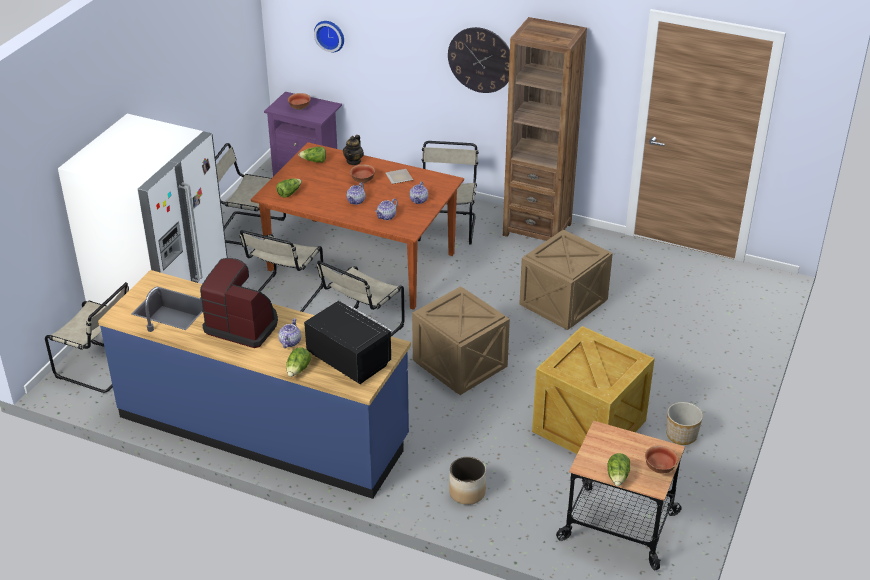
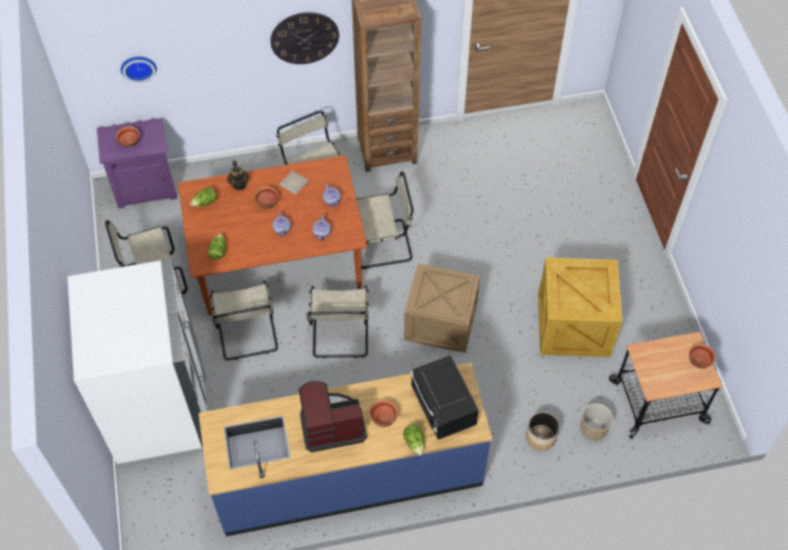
camera: 35 degrees left, 20 degrees up
(101, 368) = (163, 499): beige chair -> beige chair (384, 243)
(290, 342) = (383, 418): teapot -> bowl
(349, 360) = (442, 408): black microwave -> black microwave turned 120 degrees counterclockwise
(564, 303) = (466, 216): crate -> none
(618, 477) = (680, 386): lettuce -> none
(681, 435) = (638, 296): planter -> planter (593, 428)

